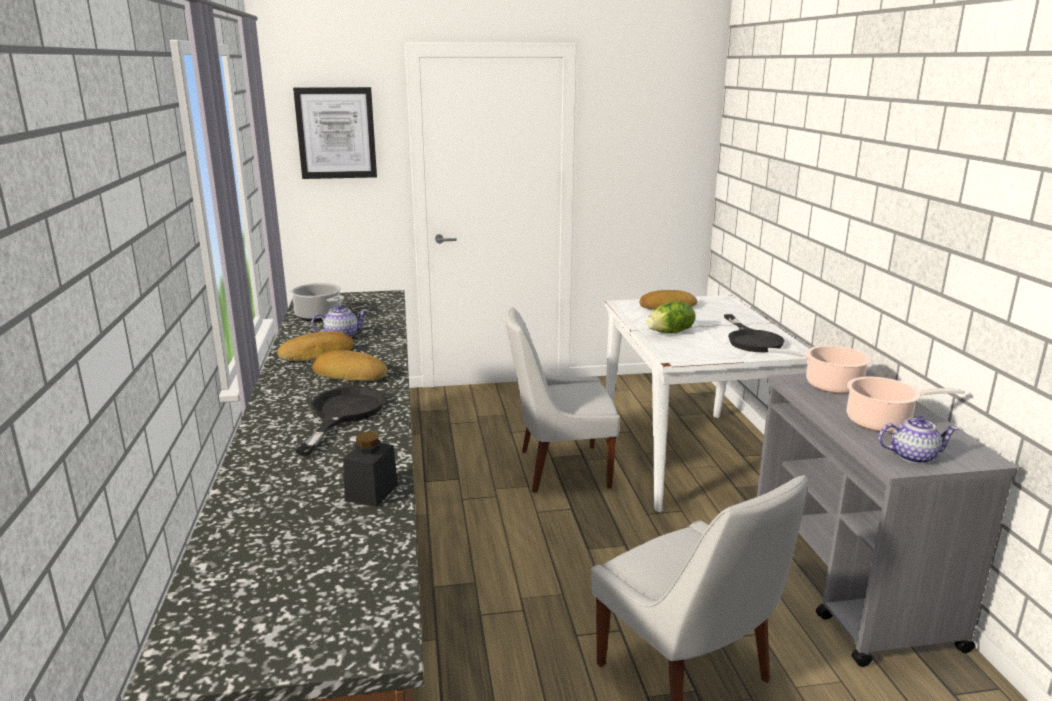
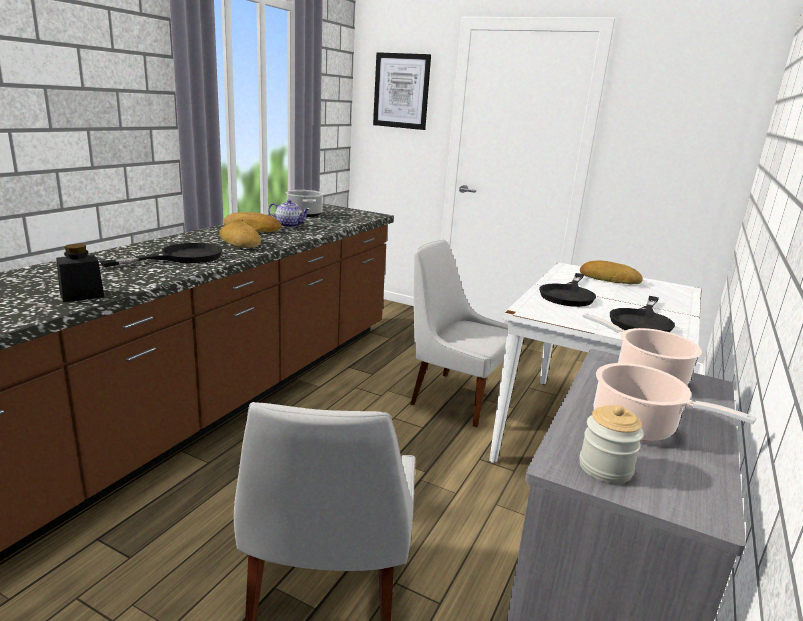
camera: 35 degrees right, 0 degrees up
(670, 332) = (568, 294): lettuce -> black frying pan
(913, 456) = (605, 468): teapot -> jar

